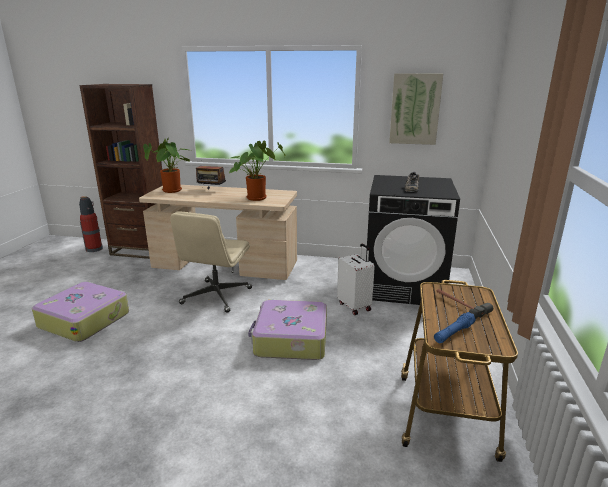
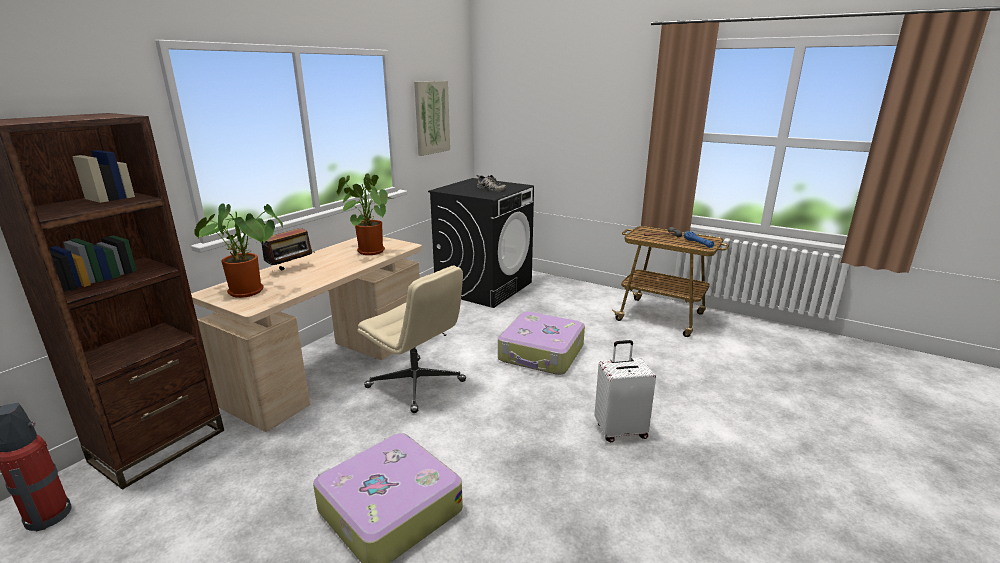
camera: 70 degrees left, 0 degrees up
(355, 306) = (503, 314): white suitcase -> white suitcase (620, 431)

